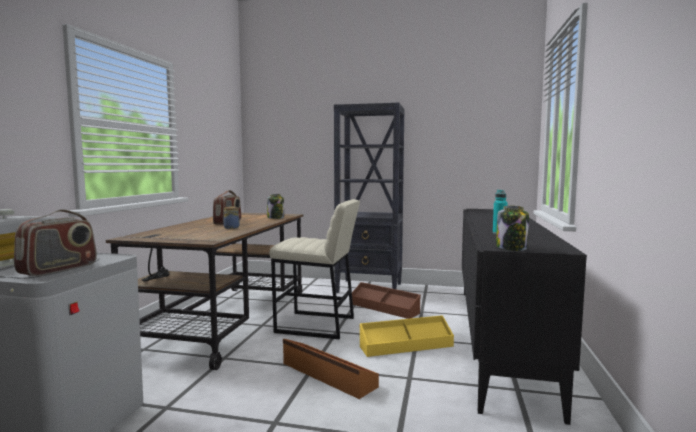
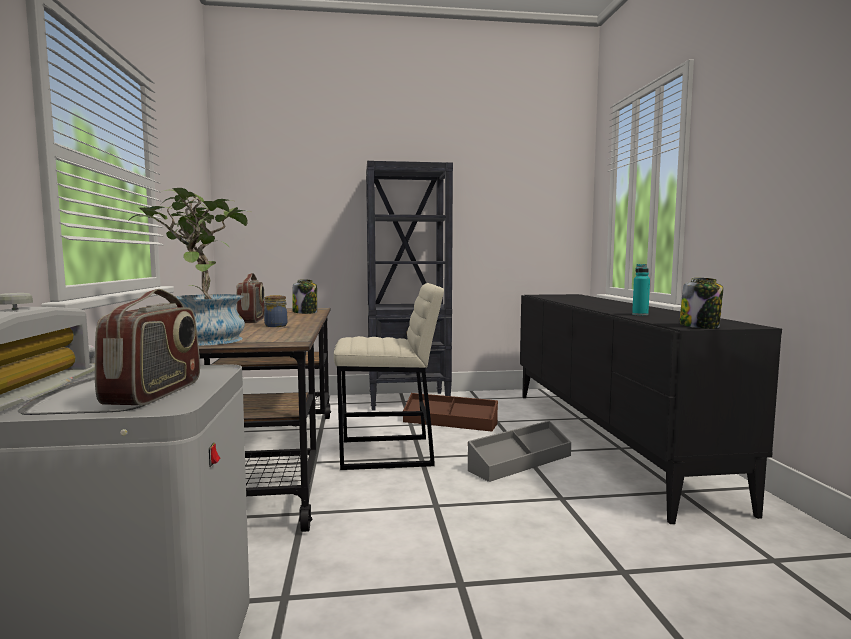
camera: 20 degrees left, 0 degrees up
(166, 235) = (202, 339): none -> potted plant
(327, 375) = (464, 512): brown storage box -> none
(406, 346) = (520, 462): yellow storage box -> grey storage box

